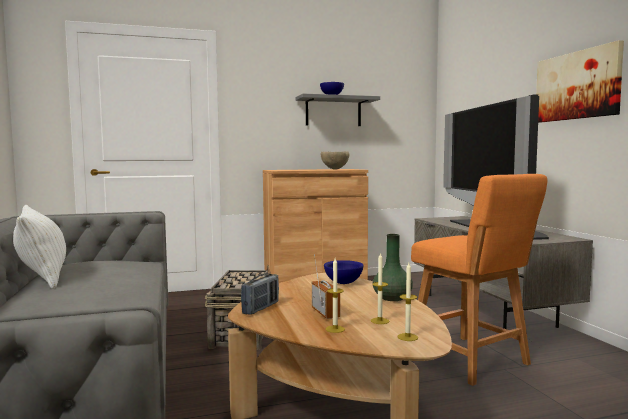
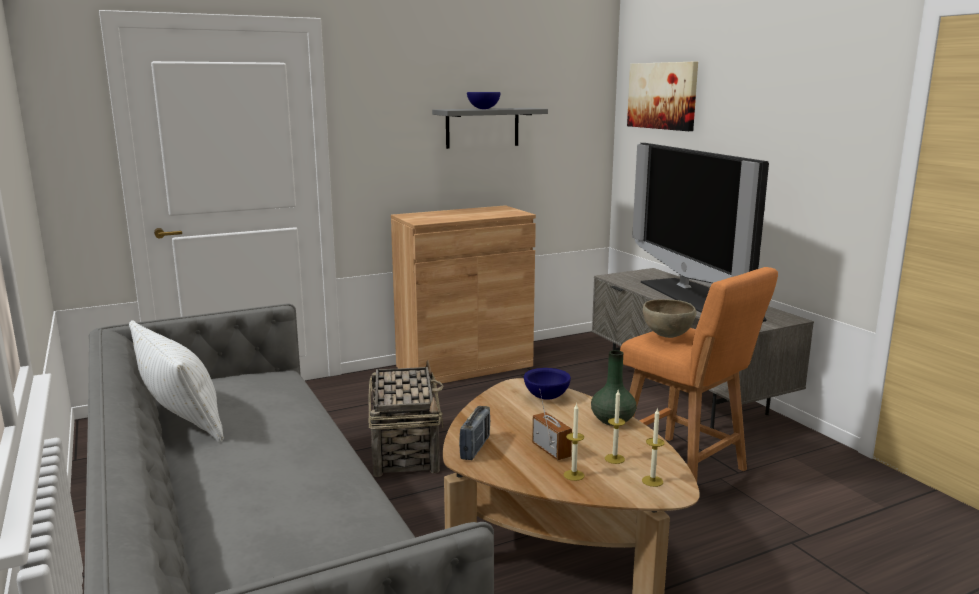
camera: 10 degrees left, 10 degrees up
(334, 169) = (490, 213): brown bowl -> brown bowl (667, 336)
(577, 85) = (807, 134): picture -> picture (662, 95)

